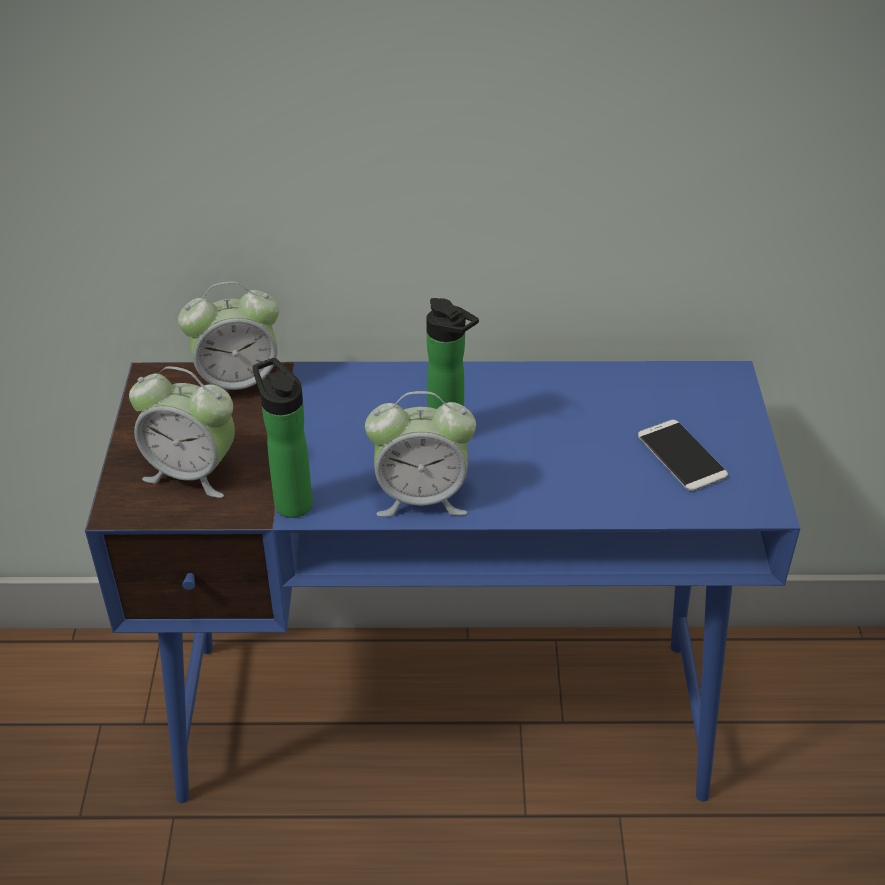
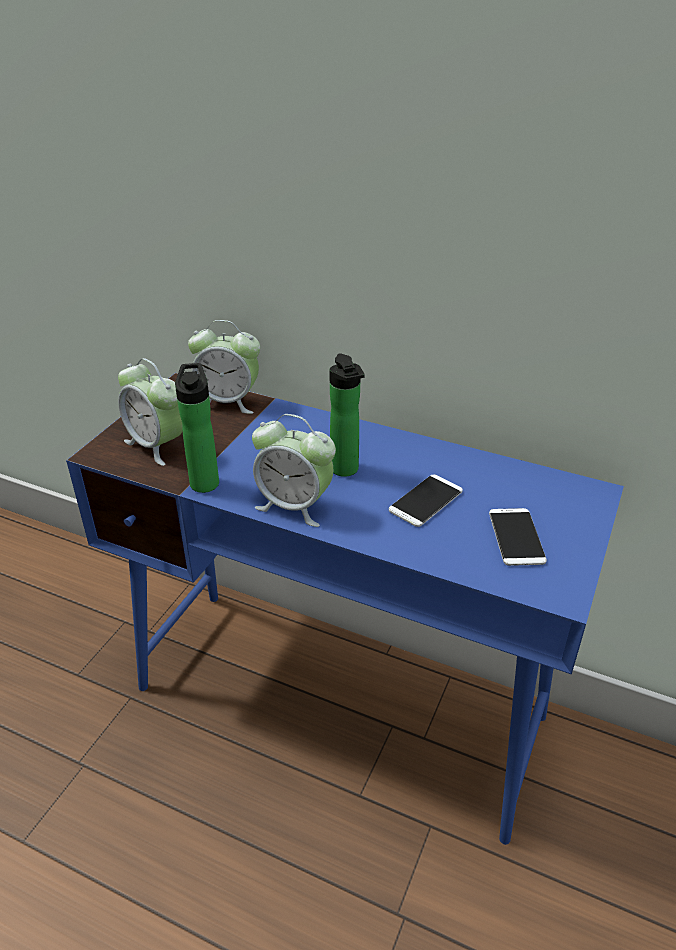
camera: 25 degrees right, 5 degrees down
(563, 444) = (426, 501): none -> phone

